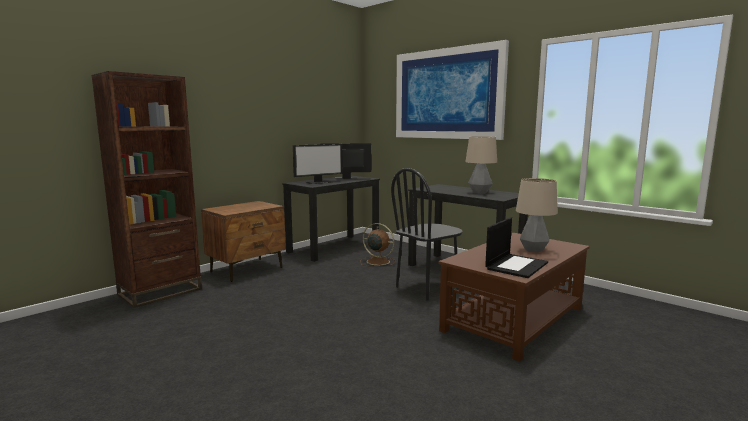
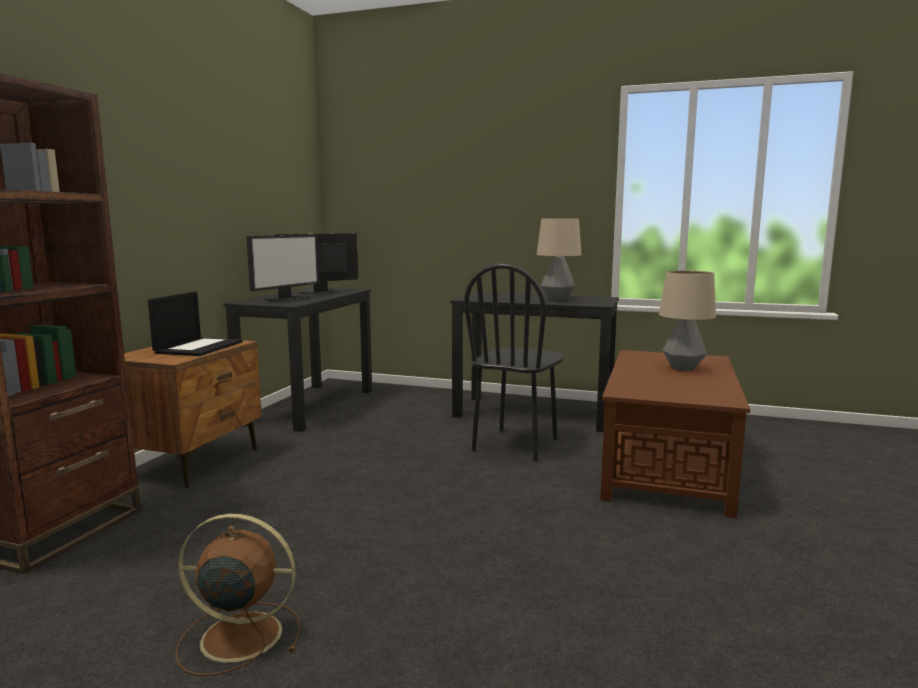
camera: 25 degrees left, 0 degrees up
(377, 261) = (401, 418): brown fan -> brown fan (237, 636)
(447, 94) = (476, 158): picture -> none
(516, 265) = (701, 389): laptop -> laptop (199, 347)

